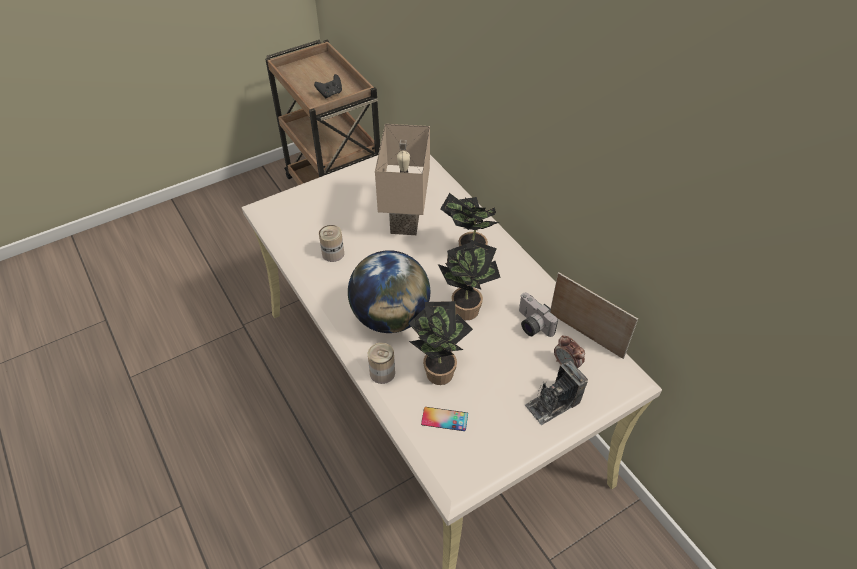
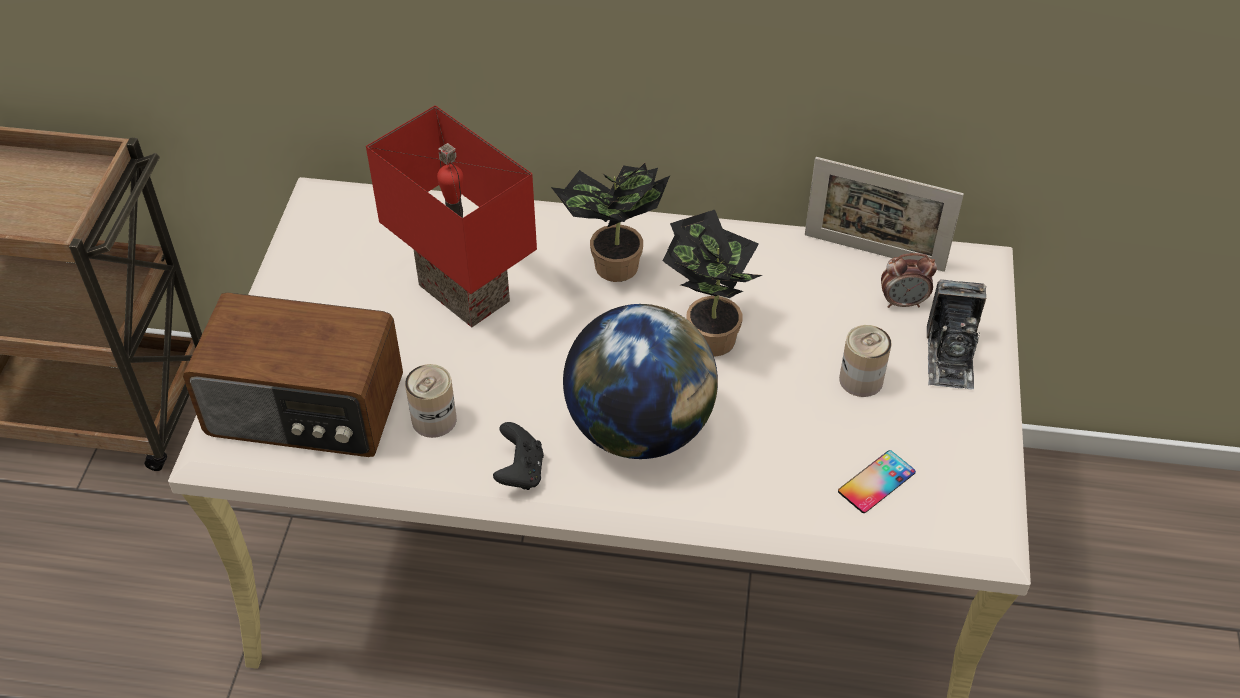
camera: 50 degrees left, 0 degrees up
(303, 216) = (305, 409): none -> radio
(330, 94) = (51, 201): black game controller -> black game controller (520, 472)
(382, 373) = (732, 502): can -> can (861, 380)
(407, 220) = (468, 291): beige table lamp -> red table lamp
(438, 370) = (787, 436): potted plant -> none
(531, 325) = (805, 291): camera -> none
(585, 335) = (873, 252): picture frame -> picture frame turned 150 degrees counterclockwise

